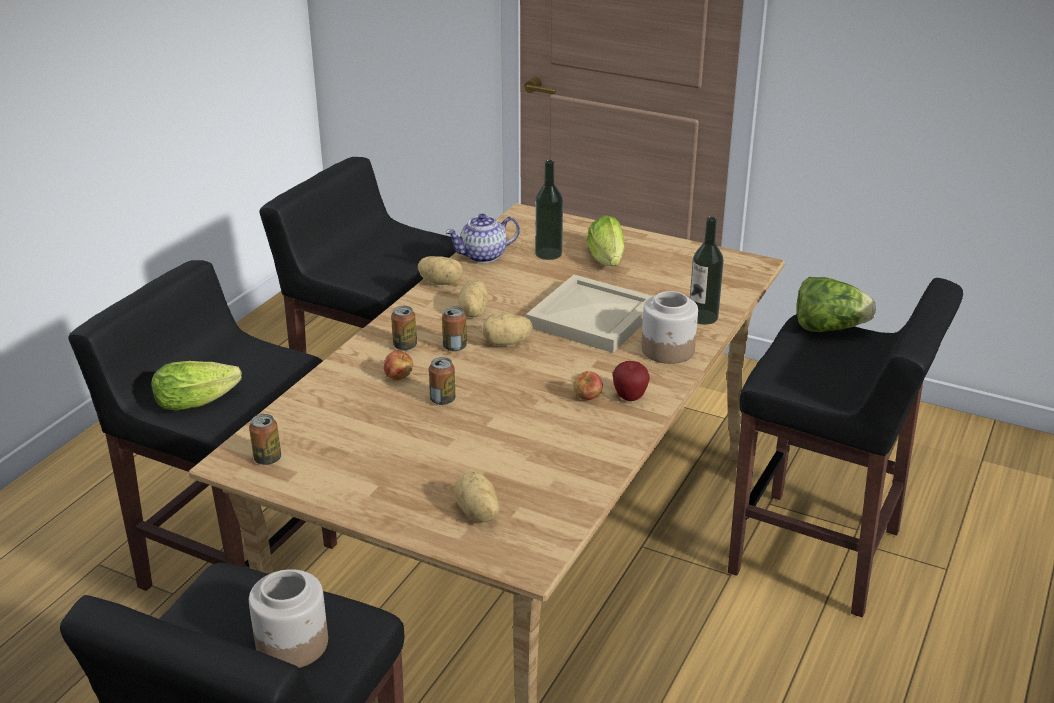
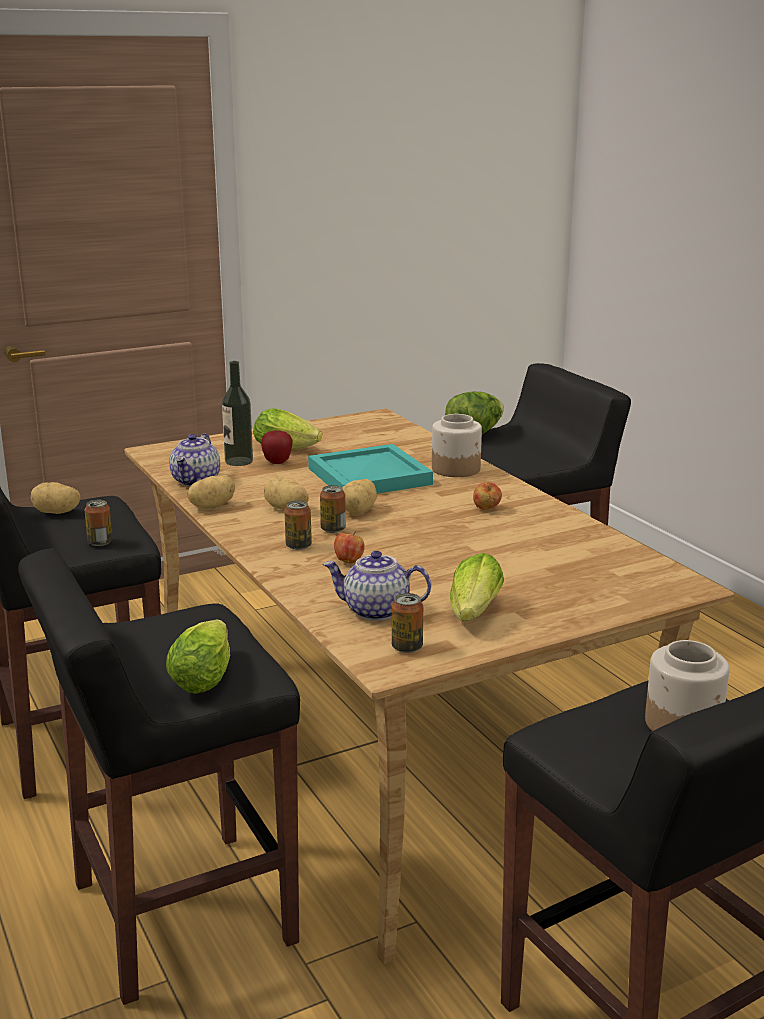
camera: 55 degrees left, 10 degrees down
(318, 423) = (375, 611): none -> teapot
(353, 468) = (473, 615): none -> lettuce
(442, 400) = (412, 555): can -> can (100, 542)
(477, 513) = (602, 586): potato -> potato (56, 512)
(591, 317) = (367, 476): beige tray -> turquoise tray
(629, 398) = (505, 497): apple -> apple (277, 462)
(703, 317) = (426, 448): bottle -> none

